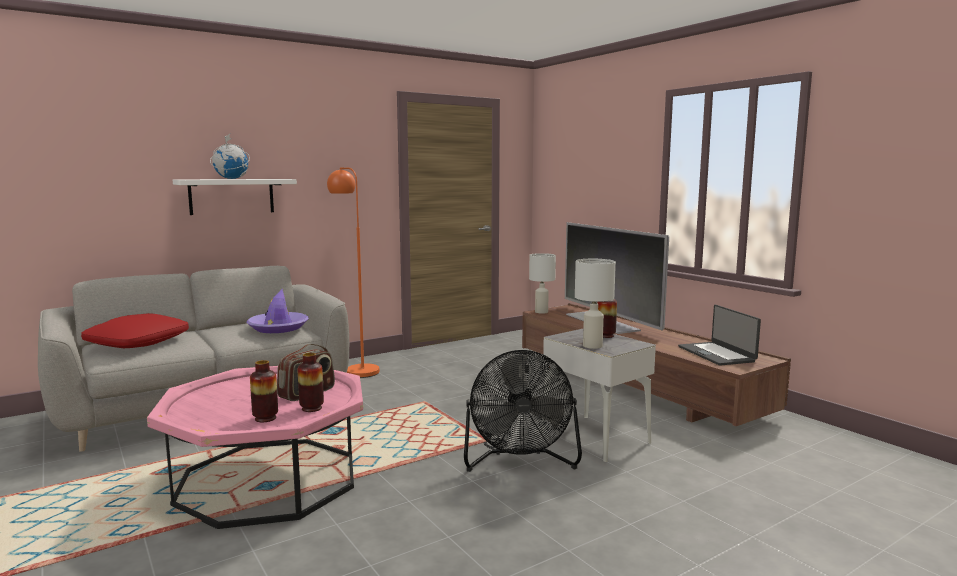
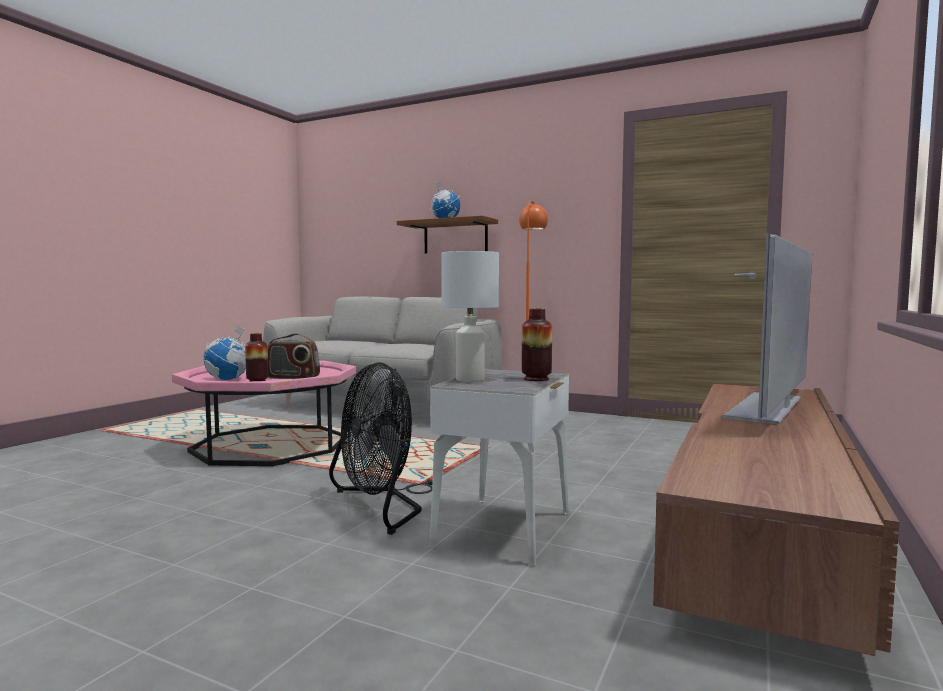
camera: 60 degrees right, 5 degrees down
(137, 342) = (335, 340): red pillow -> none
(232, 196) = (455, 237): white shelf -> brown shelf
(265, 418) = (228, 380): vase -> globe
(278, 328) = (413, 345): purple hat -> none
(541, 312) = (733, 387): white table lamp -> none
(717, 354) = (762, 470): laptop -> none

